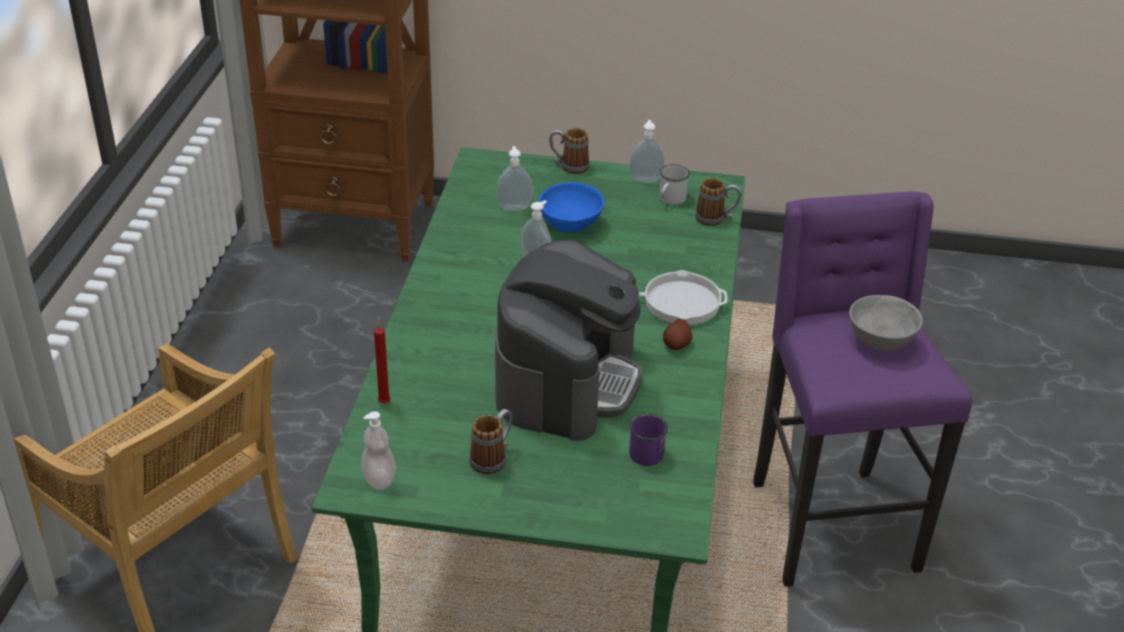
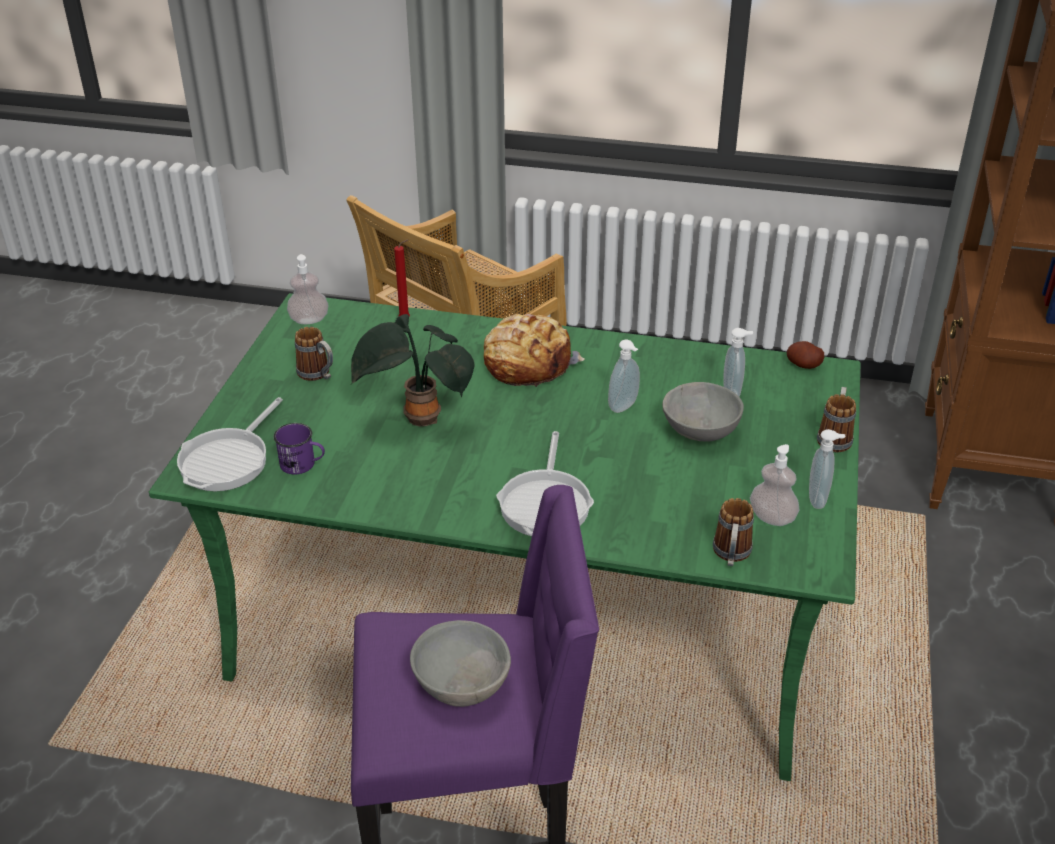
camera: 95 degrees right, 0 degrees up
(468, 316) = (527, 363): none -> bread
(567, 380) = (418, 420): coffee machine -> potted plant
(571, 225) = (700, 434): blue bowl -> grey bowl
(648, 504) = (228, 460): none -> frying pan
(670, 200) = (772, 517): white mug -> soap dispenser
(677, 344) = (467, 498): potato -> potato (803, 365)

